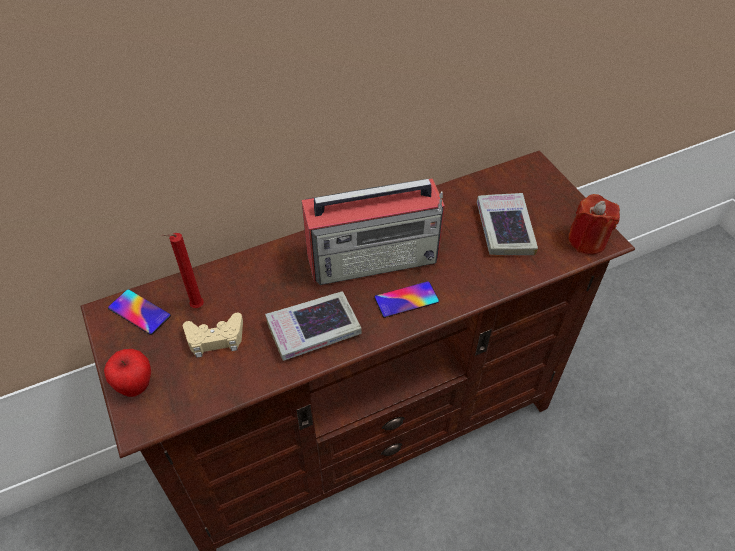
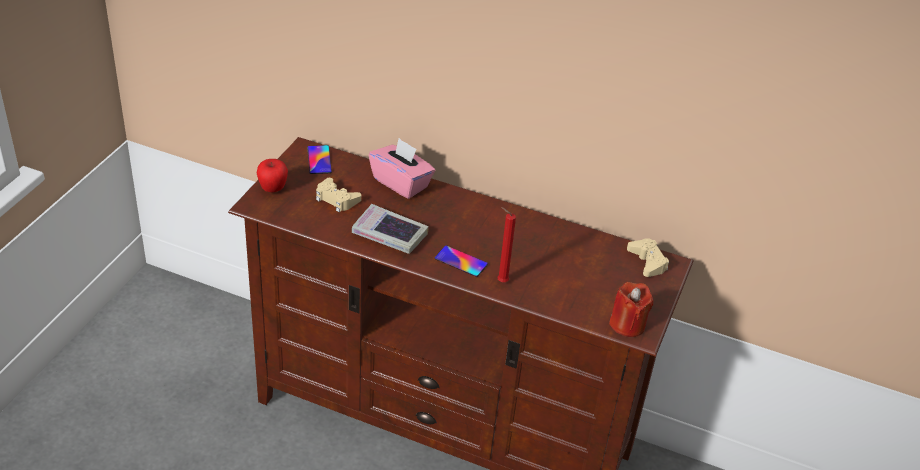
camera: 45 degrees right, 10 degrees down
(195, 307) = (348, 178): red candle -> red candle (500, 281)
(250, 269) = (401, 183): none -> pink tissue box
(374, 257) = (478, 229): radio -> none
(504, 229) = (583, 277): book -> none
(520, 177) = (647, 262): none -> beige game controller

